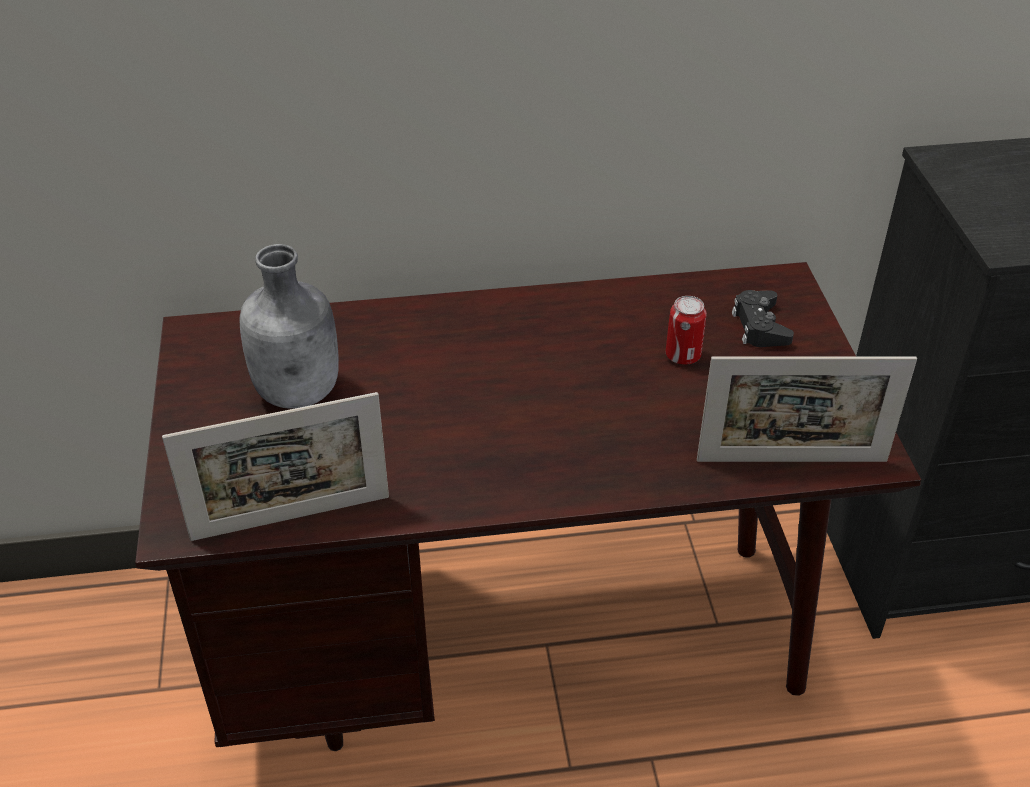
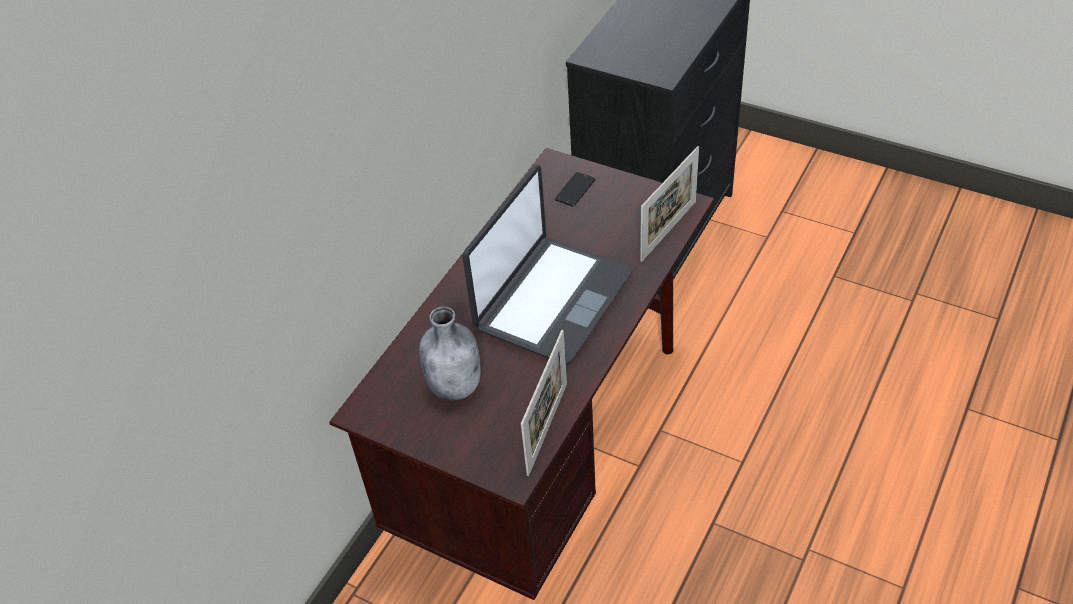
camera: 50 degrees left, 5 degrees up
(530, 406) = (552, 300): none -> laptop
(683, 355) = (569, 227): can -> none
(760, 326) = (575, 190): black game controller -> phone

